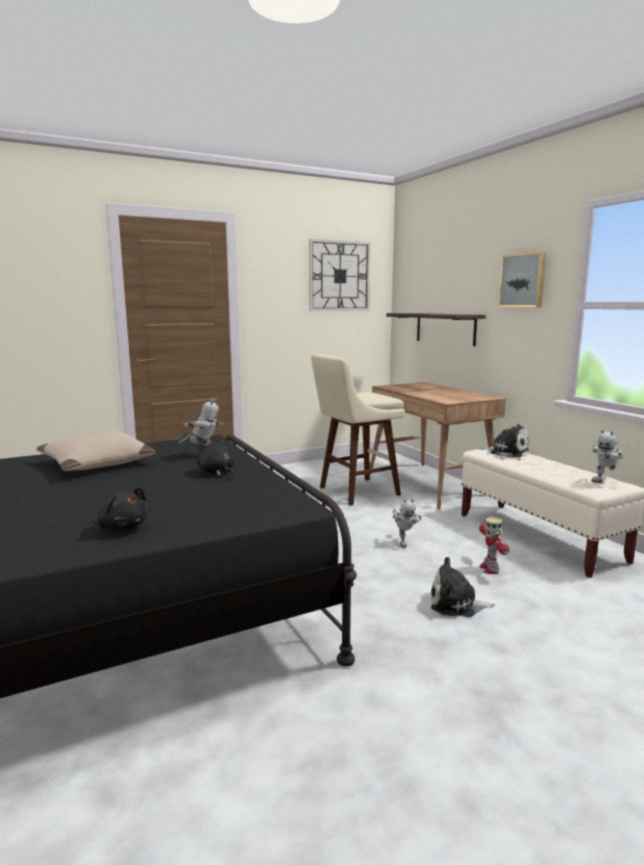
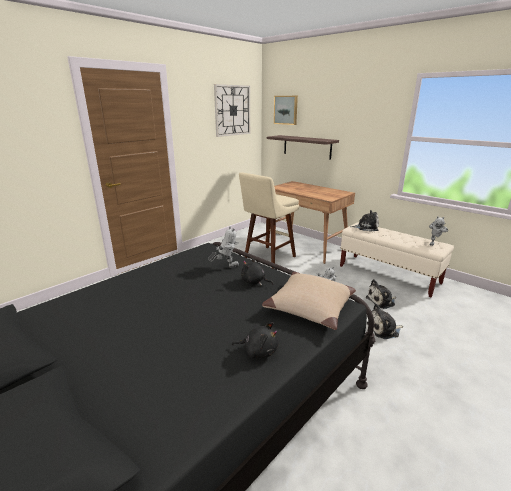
camera: 20 degrees left, 10 degrees up
(98, 463) = (158, 287): beige pillow -> beige pillow (310, 307)
(489, 569) = (381, 301): toy robot -> plush toy
(523, 280) = (368, 120): picture -> picture (286, 110)

